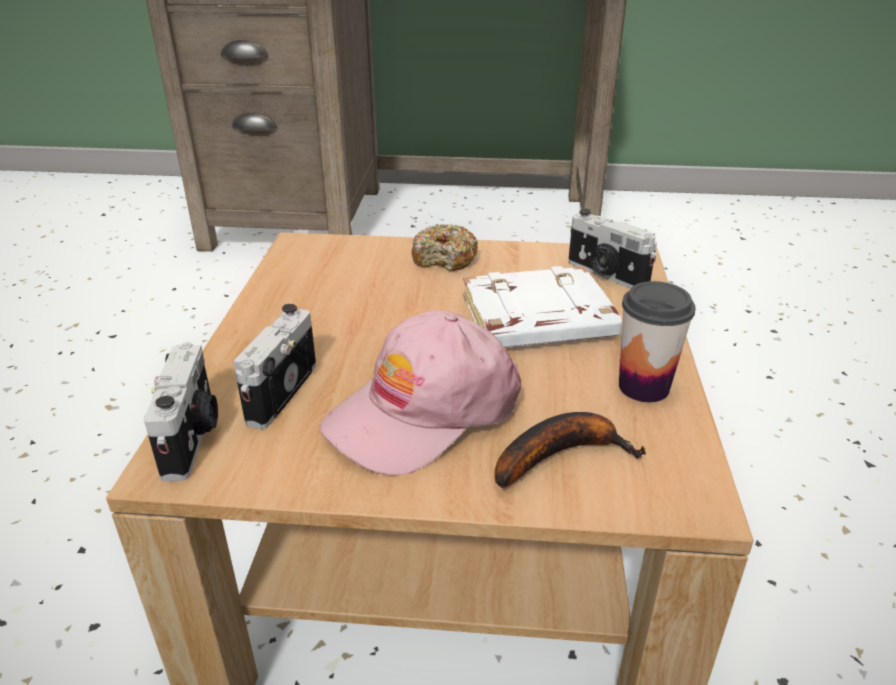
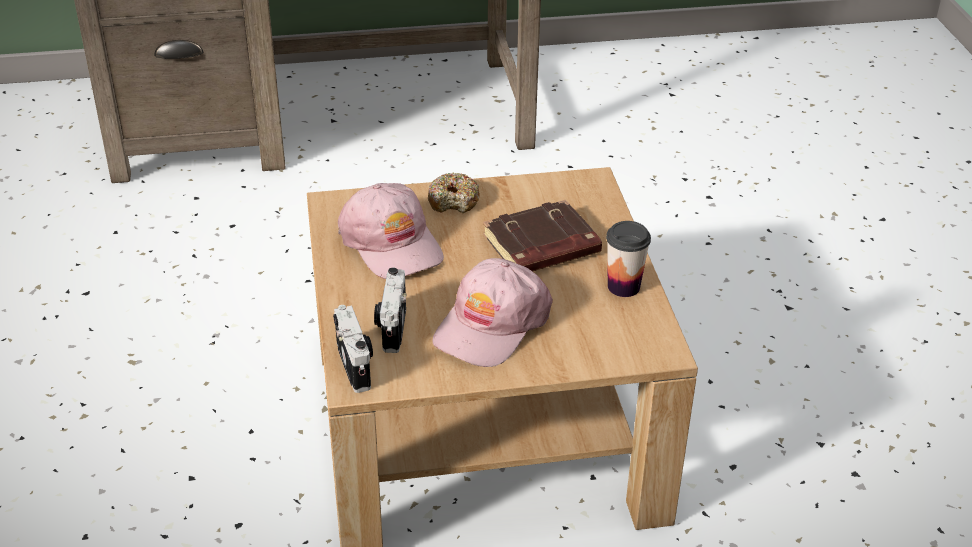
camera: 15 degrees left, 5 degrees up
(343, 292) = (392, 243): none -> pink cap
(537, 320) = (541, 247): white book -> brown book
(561, 454) = (584, 338): banana -> none
(605, 274) = (578, 200): camera -> none

